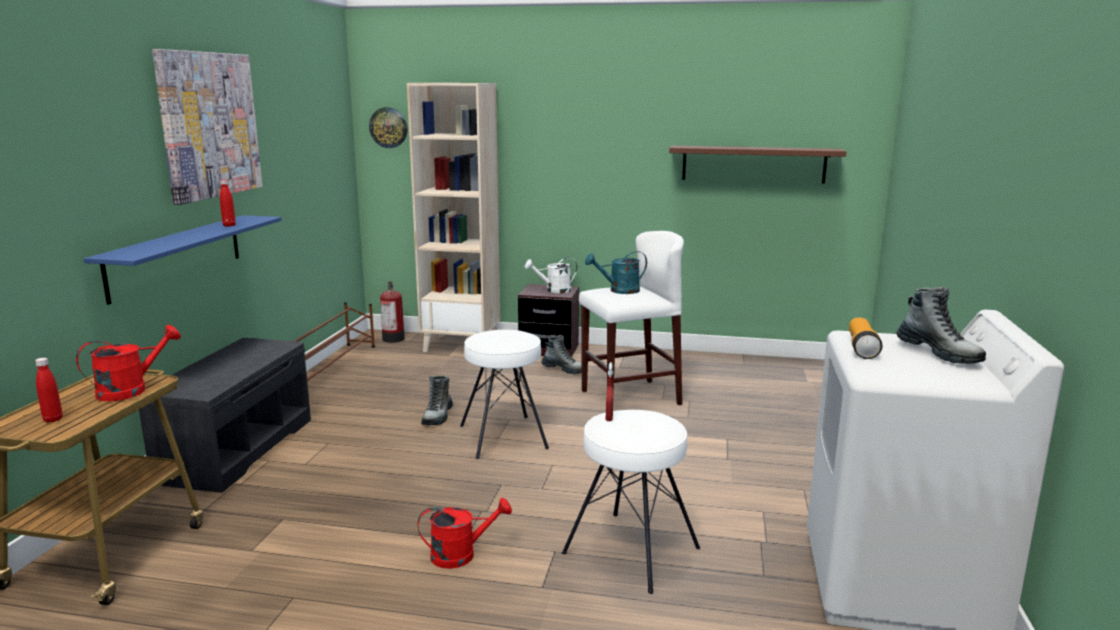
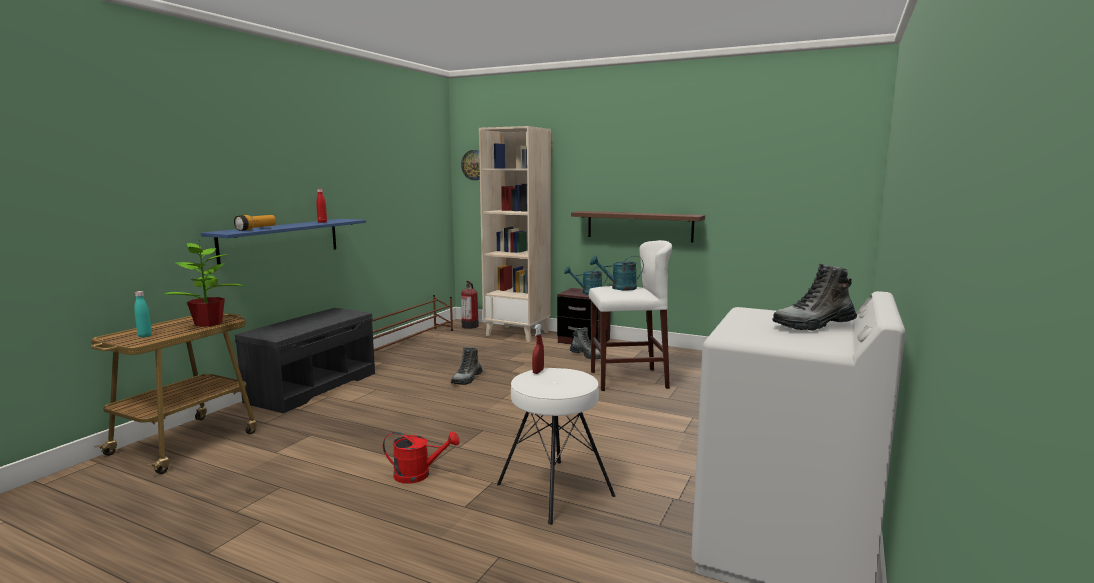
camera: 15 degrees right, 5 degrees down
(53, 419) = (145, 336): red bottle -> turquoise bottle
(131, 390) = (208, 324): red watering can -> potted plant
(209, 125) = (317, 151): picture -> none
(504, 436) = (507, 397): white stool -> none
(554, 290) = (588, 292): white watering can -> turquoise watering can
(753, 164) = (756, 190): brown shelf -> brown shelf (639, 226)
(861, 348) = (744, 318): flashlight -> flashlight (256, 229)
(938, 353) = (814, 325): boot -> boot turned 90 degrees clockwise

